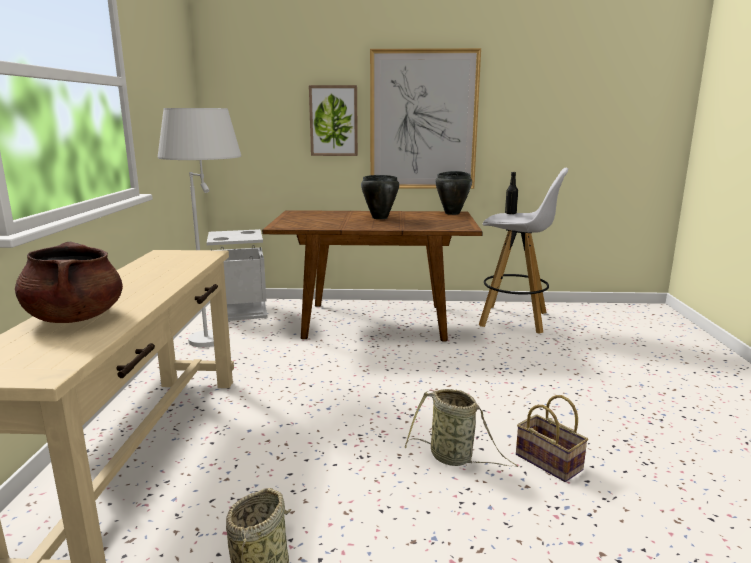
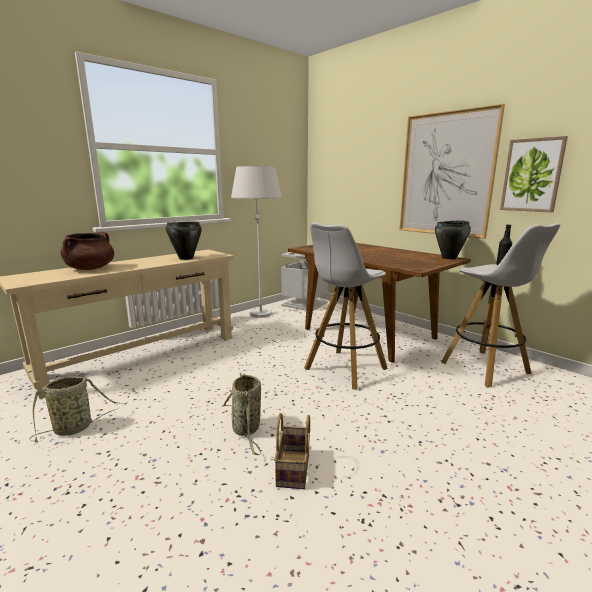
camera: 45 degrees right, 0 degrees up
(333, 121) = (380, 176): picture -> picture (532, 175)
(379, 218) = (379, 252): black cooking pot -> black cooking pot (185, 258)
(422, 364) = (344, 369): none -> white stool

